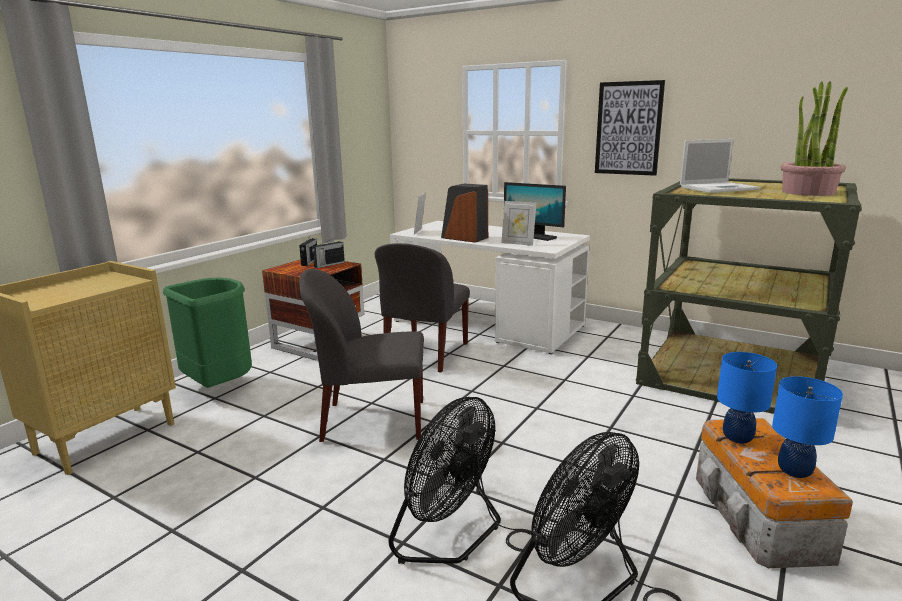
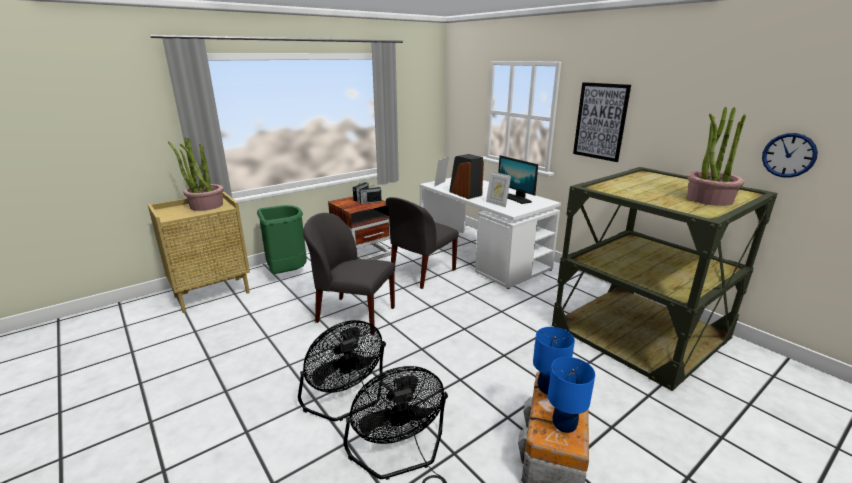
camera: 20 degrees right, 5 degrees up
(92, 282) = (206, 205): none -> potted plant
(719, 188) = (636, 185): laptop -> none
(860, 141) = (789, 155): none -> wall clock

